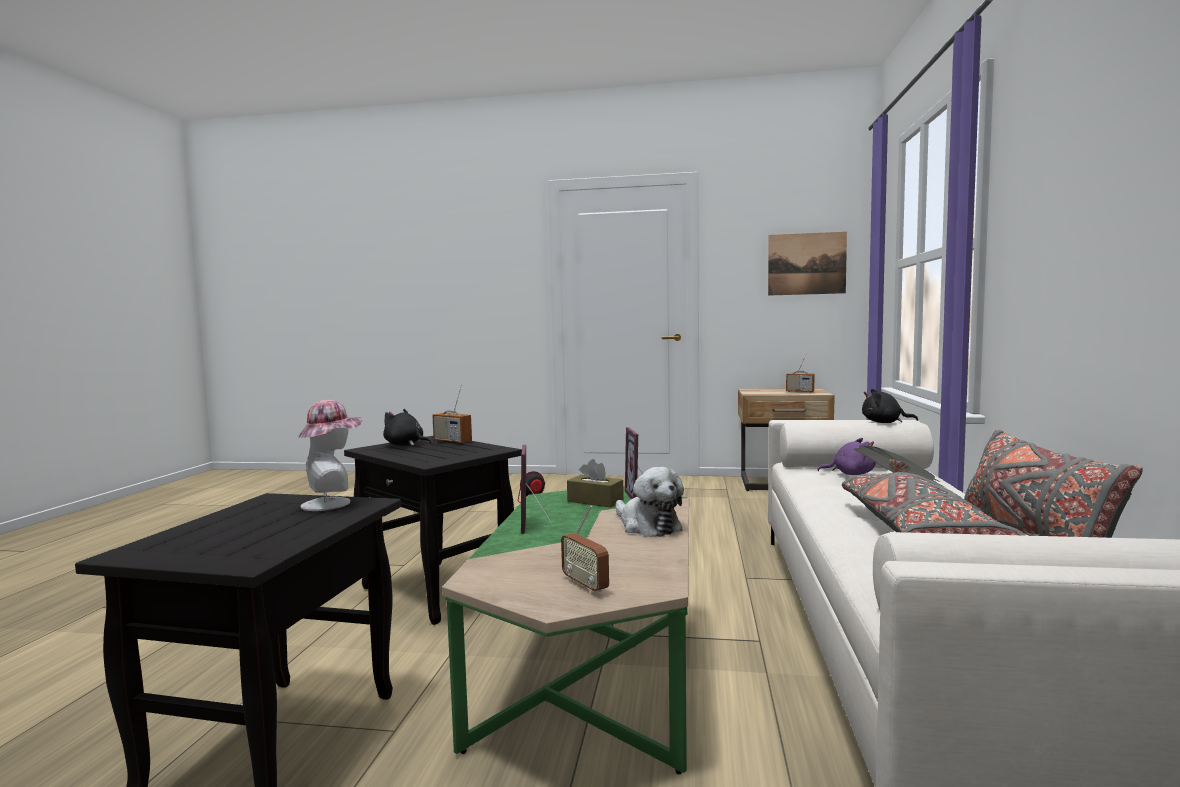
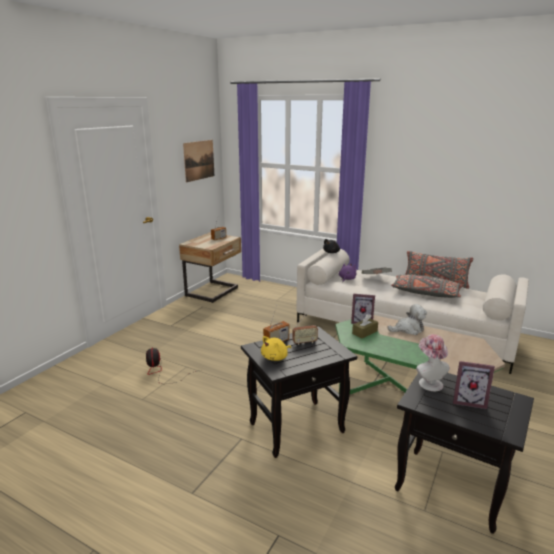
camera: 70 degrees left, 15 degrees up
(406, 445) = (275, 357): black plush toy -> yellow plush toy
(537, 525) = (398, 350): picture frame -> picture frame (468, 401)
(585, 585) = (474, 352): radio -> radio (304, 342)

